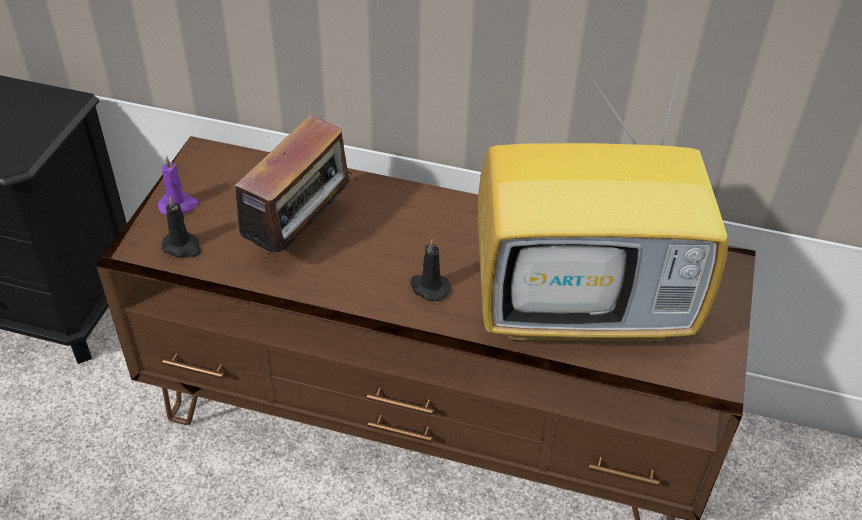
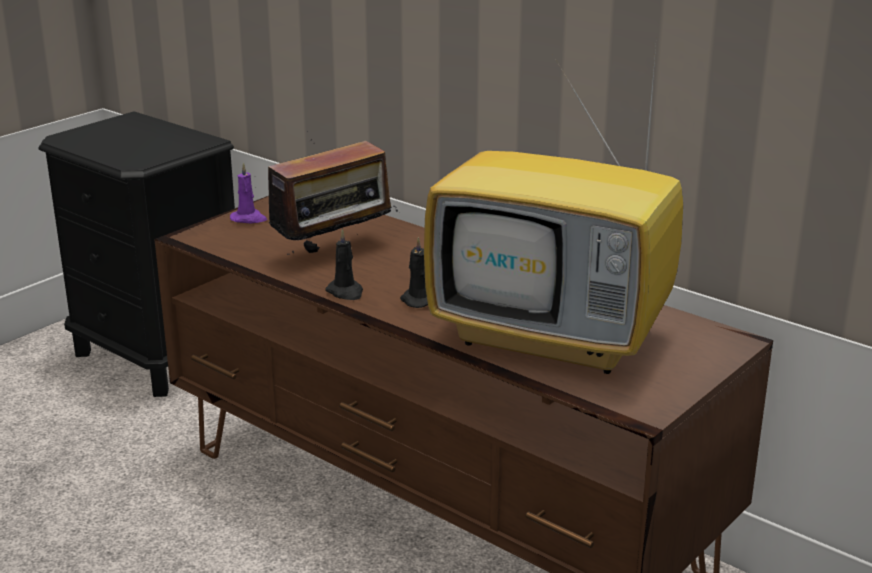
camera: 25 degrees right, 20 degrees down
(182, 247) = (230, 241): black candle -> black candle (345, 292)

